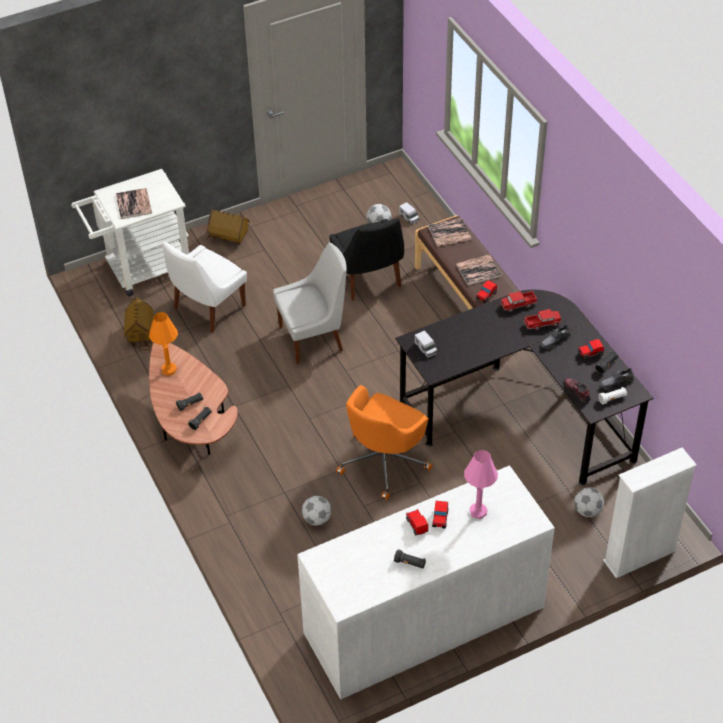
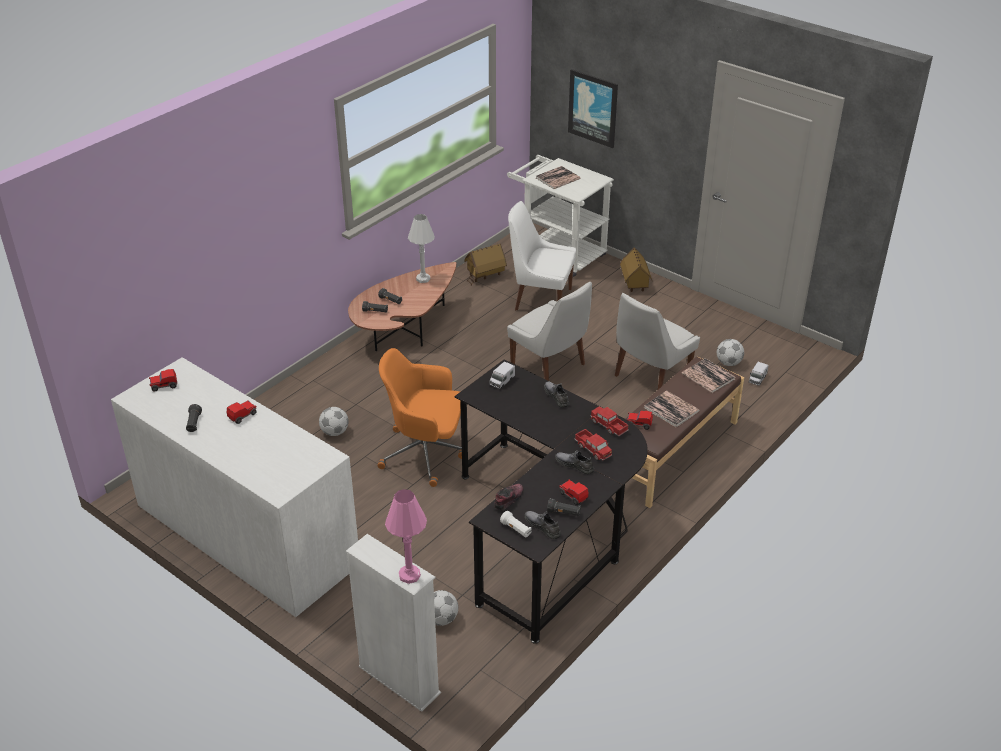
camera: 65 degrees right, 10 degrees down
(121, 122) = (593, 108): none -> picture
(169, 369) = (423, 279): orange table lamp -> white table lamp
(368, 280) = (650, 378): black chair -> white chair
(440, 519) = (256, 428): toy car -> toy car (164, 385)
(465, 322) = (556, 396): none -> grey shoe
(478, 511) = (276, 450): pink table lamp -> pink table lamp (409, 575)

